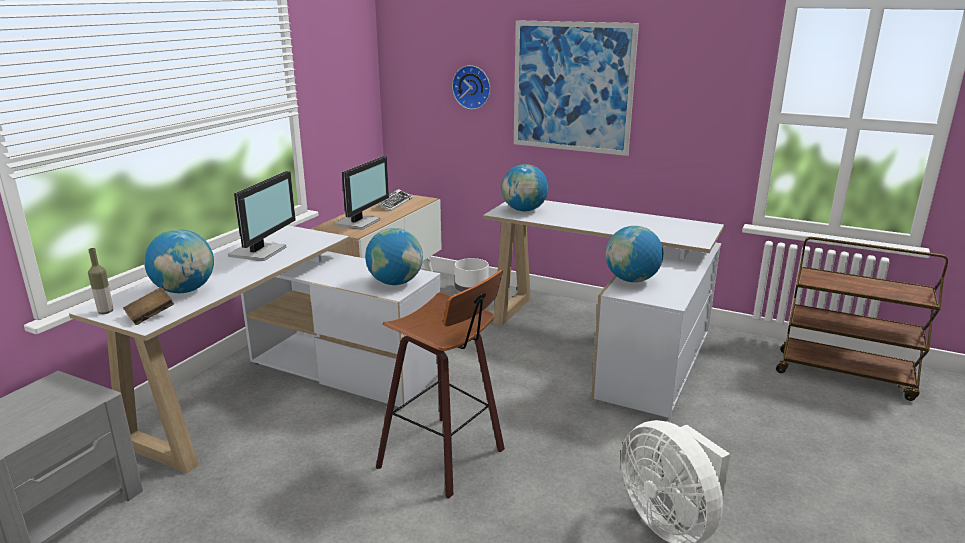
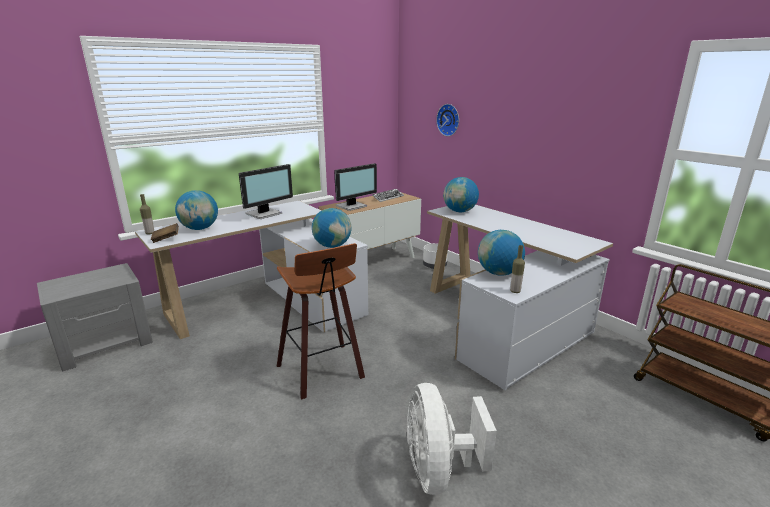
camera: 25 degrees right, 0 degrees up
(572, 87) = (512, 122): picture -> none
(669, 297) = (515, 291): none -> bottle

